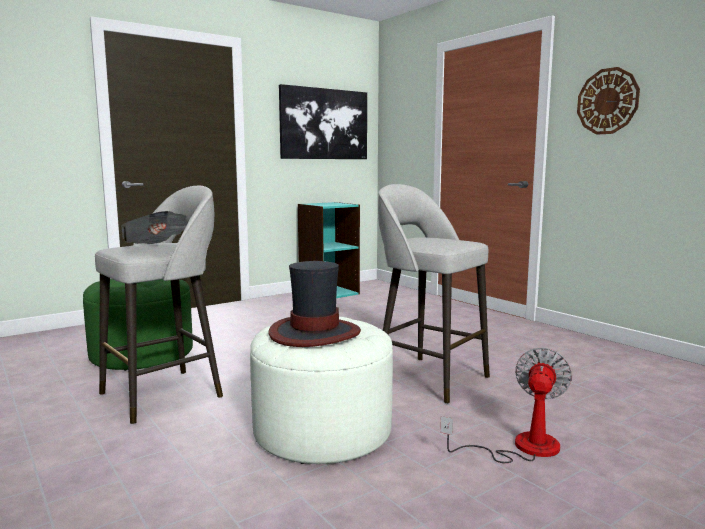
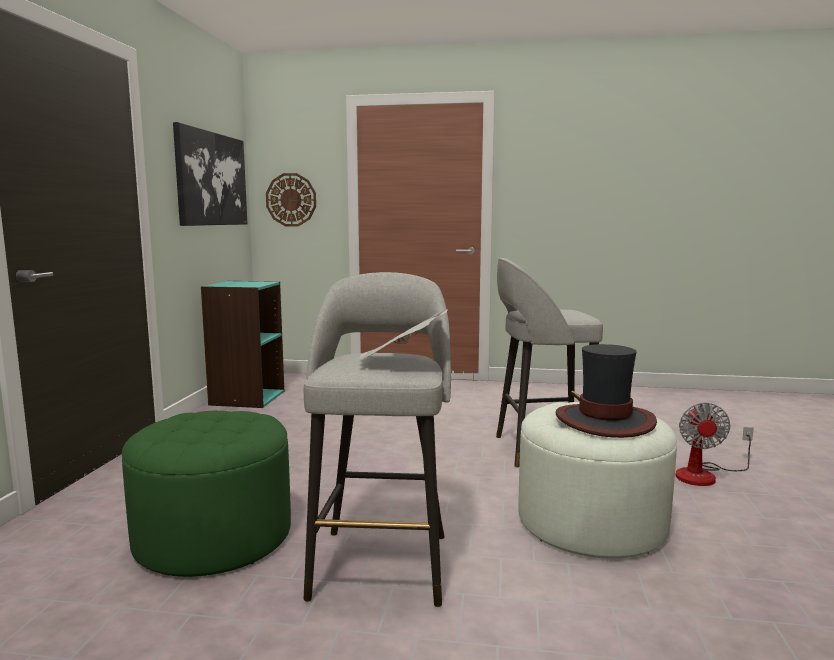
camera: 45 degrees left, 0 degrees up
(521, 447) = (704, 475): fan -> fan turned 150 degrees counterclockwise
(607, 101) = (553, 176): wall clock -> wall clock (291, 200)

